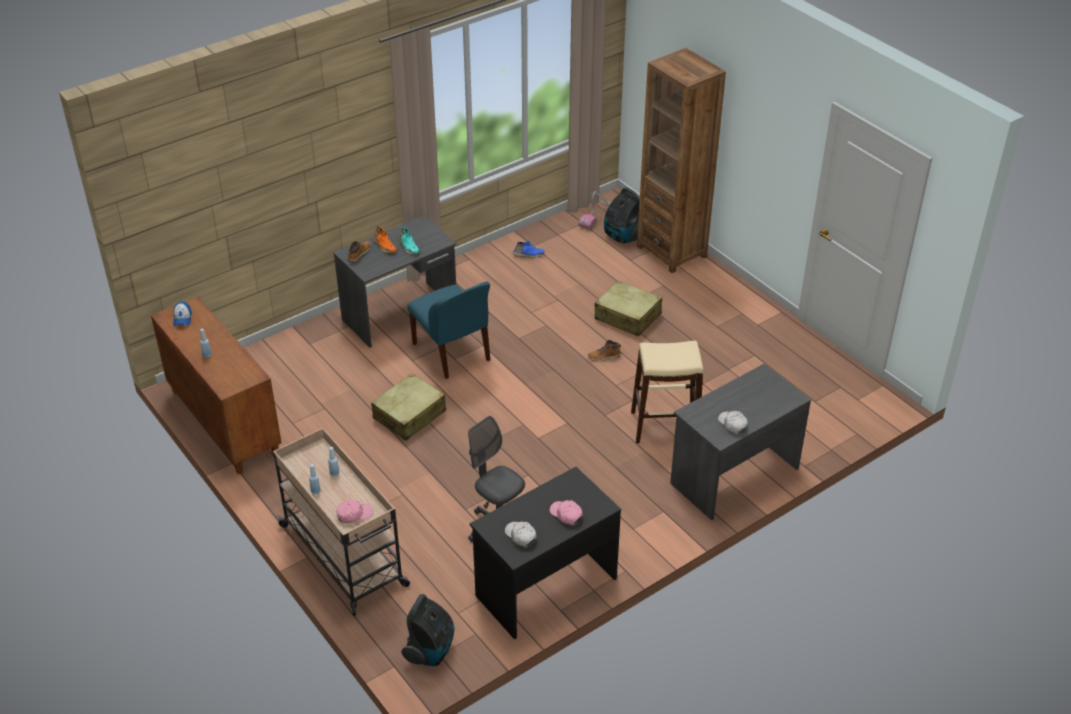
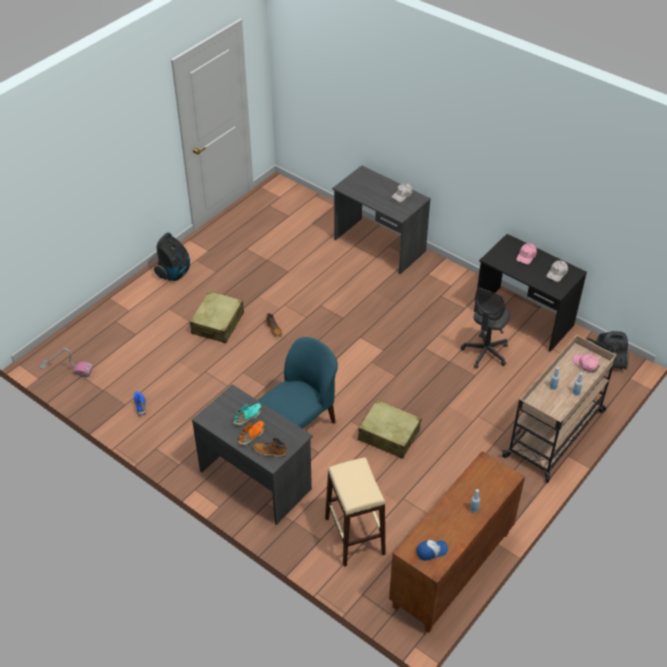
camera: 105 degrees left, 5 degrees up
(622, 237) = (100, 345): vacuum cleaner -> vacuum cleaner (175, 273)
(665, 426) = (342, 284): beige stool -> beige stool (354, 535)
(671, 251) = (118, 310): brown bookcase -> none

